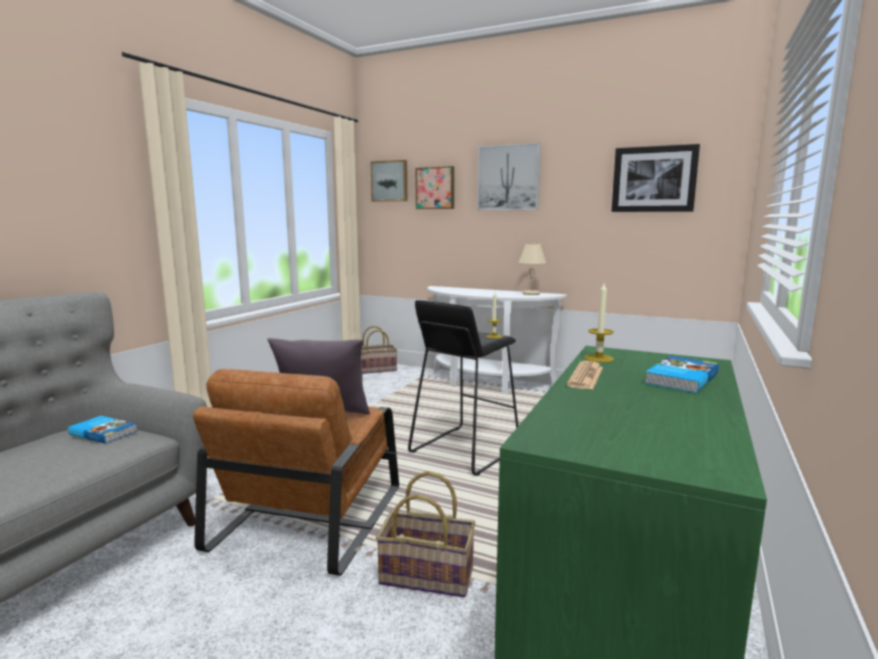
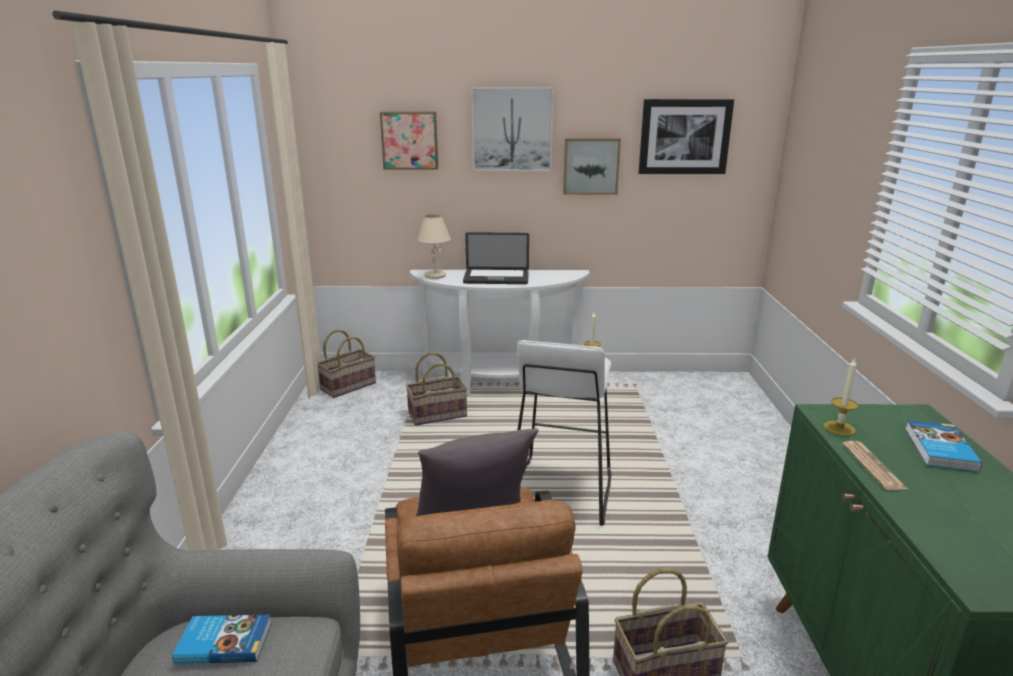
camera: 25 degrees left, 10 degrees up
(390, 181) = (338, 129): picture -> picture (591, 166)
(420, 392) = (437, 414): none -> basket
(464, 450) = (560, 492): black stool -> white stool
(484, 292) = (496, 278): none -> laptop
(531, 293) = (551, 274): beige table lamp -> beige table lamp (435, 275)

